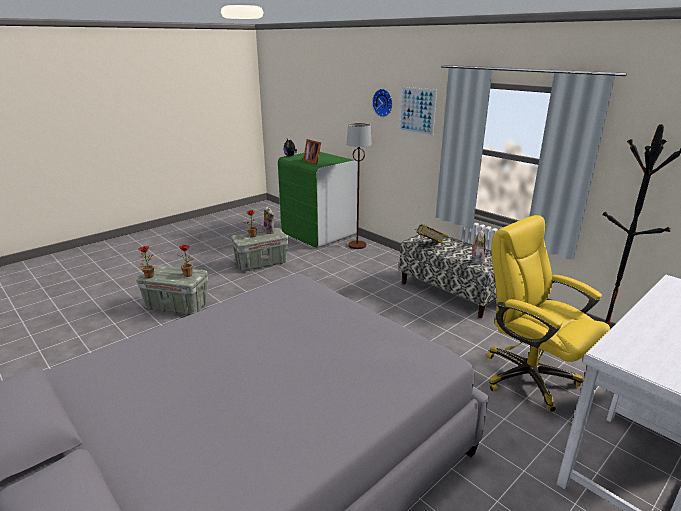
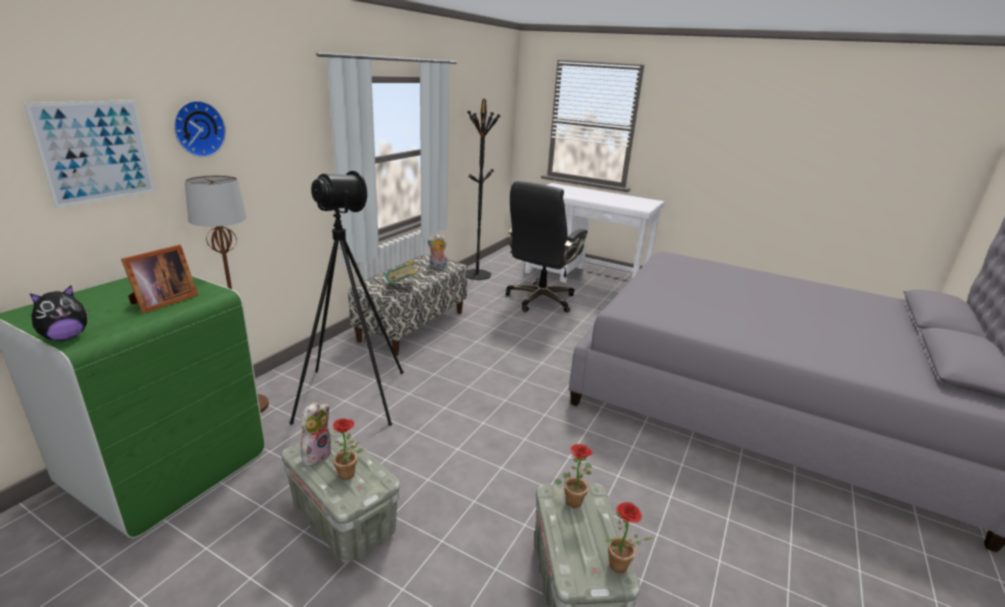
camera: 110 degrees left, 0 degrees up
(355, 267) = (351, 396): none -> black floor lamp
(417, 111) = (270, 130): picture -> picture (96, 152)
(531, 379) = (541, 299): yellow office chair -> black office chair

